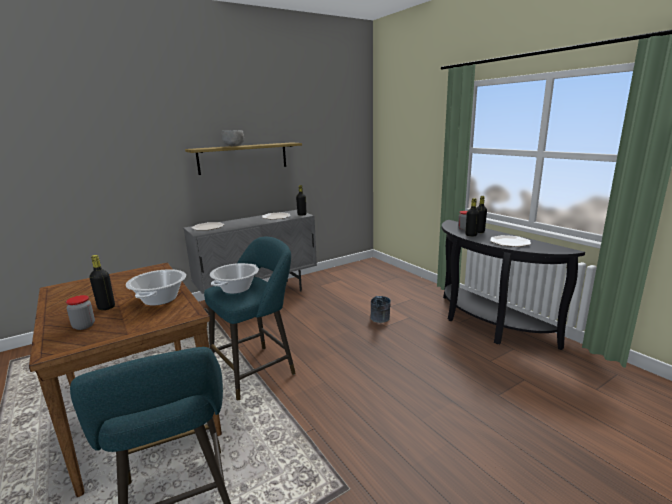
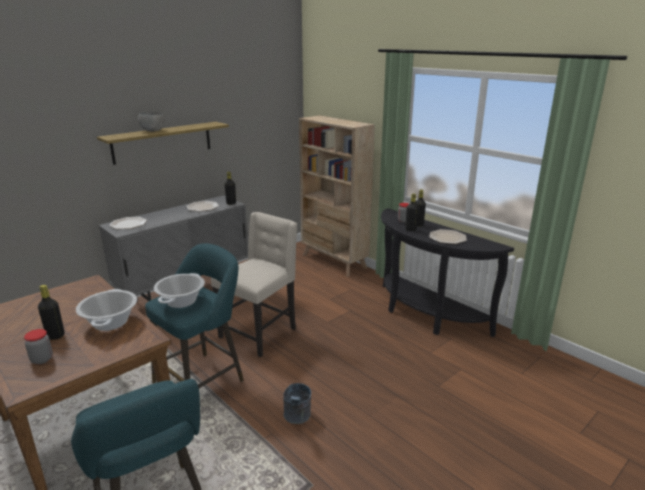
camera: 10 degrees left, 5 degrees up
(318, 332) = (260, 333): none -> beige chair
(380, 320) = (321, 315): grey bucket -> grey bucket (297, 418)
(397, 275) = (334, 261): none -> beige bookcase

